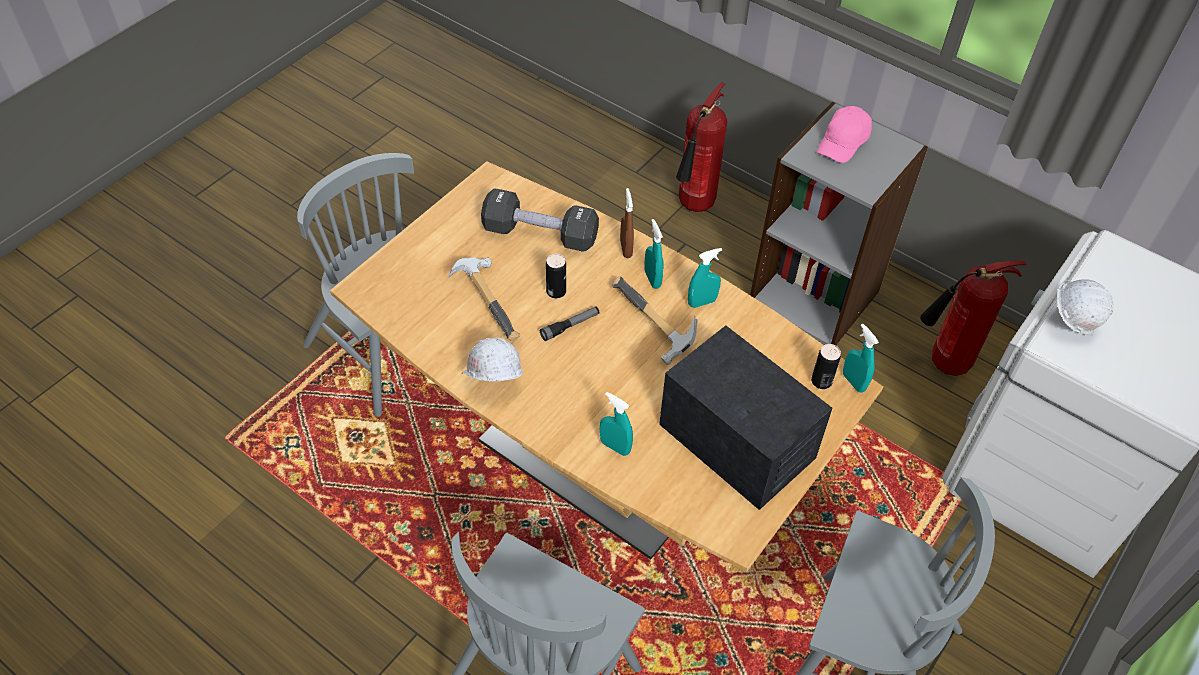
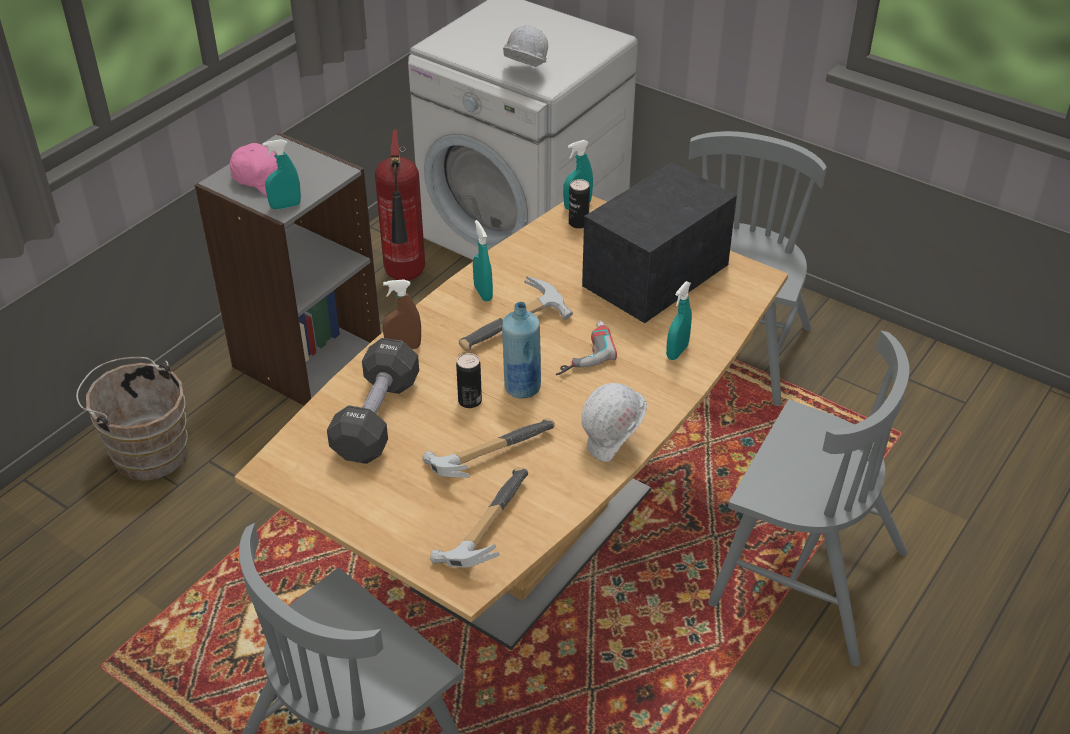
camera: 90 degrees left, 10 degrees down
(412, 297) = (482, 528): none -> hammer
(570, 326) = (521, 388): flashlight -> blue bottle
(617, 371) = (581, 352): none -> power drill
(652, 279) = (450, 327): turquoise spray bottle -> turquoise spray bottle (285, 206)
(694, 207) = (146, 451): fire extinguisher -> brown bucket

